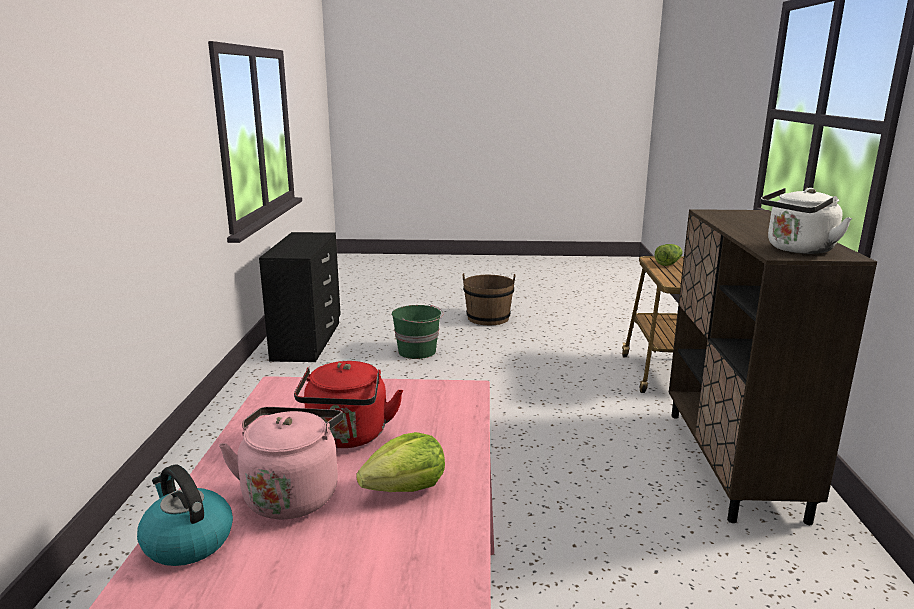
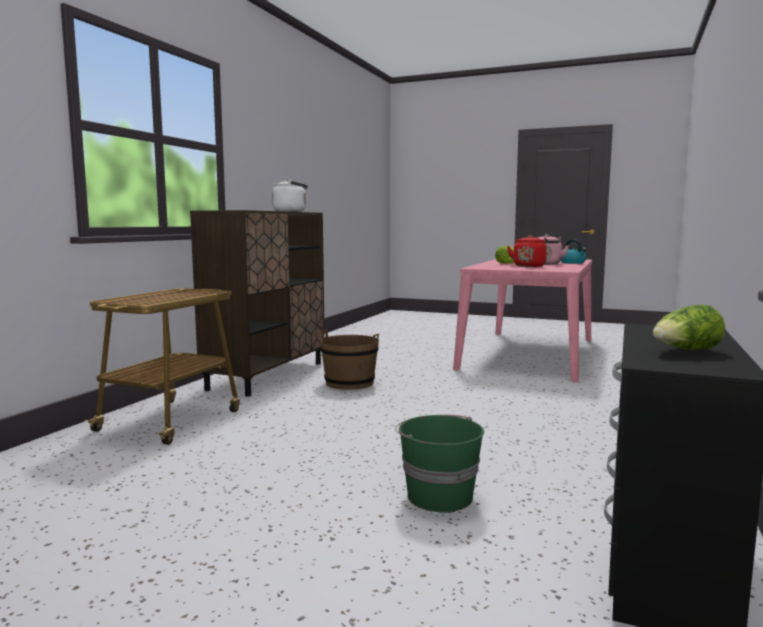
camera: 160 degrees left, 10 degrees down
(488, 318) = (232, 560): brown bucket -> brown bucket (349, 383)
(668, 263) = (146, 301): lettuce -> lettuce (685, 351)

